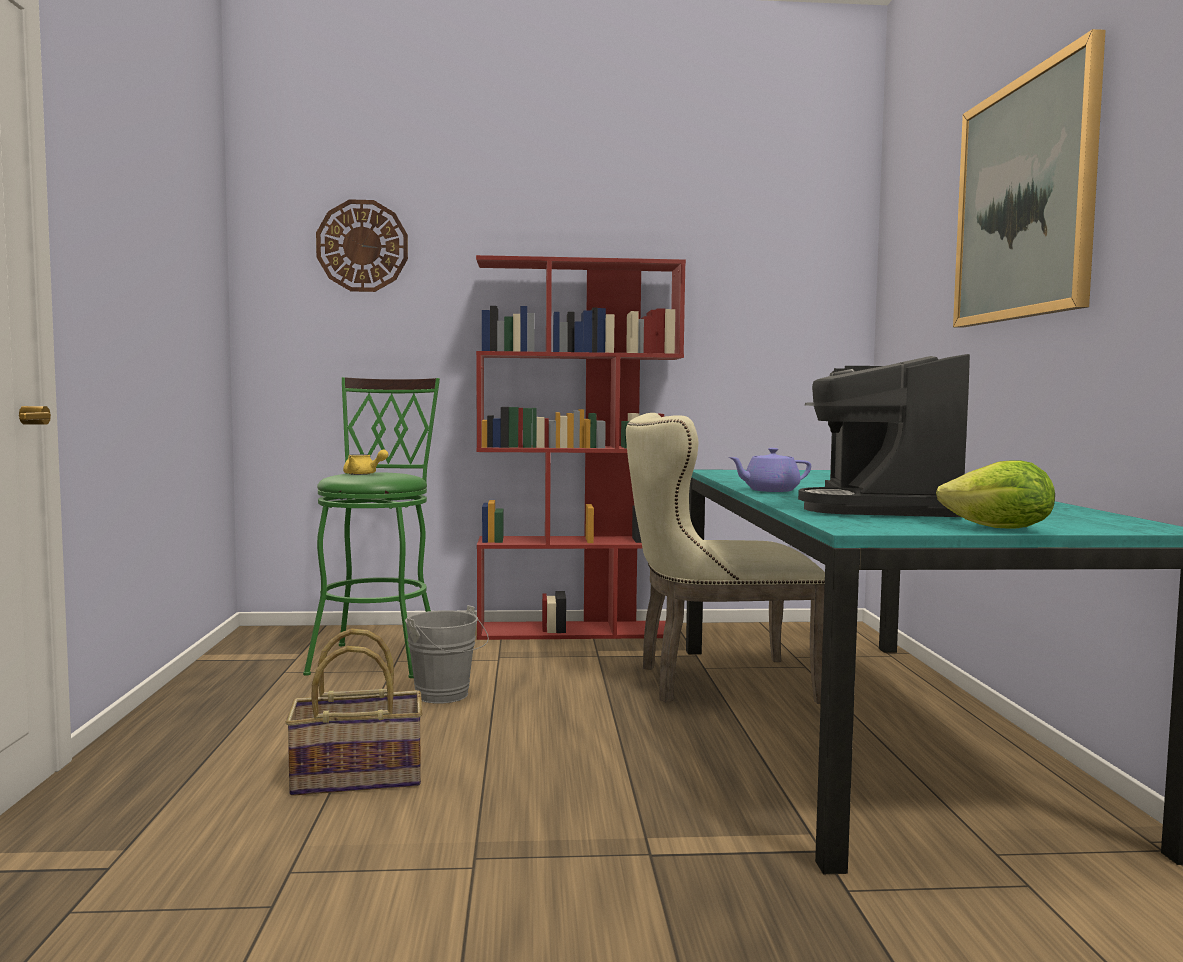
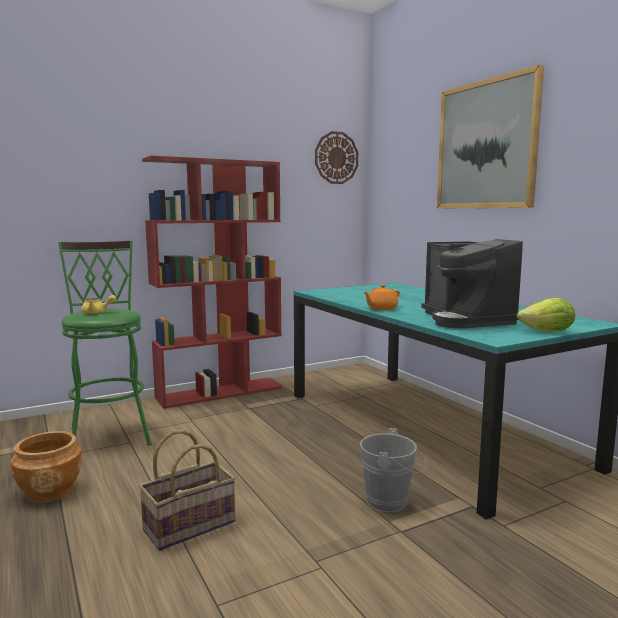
camera: 25 degrees left, 5 degrees up
(242, 706) = (50, 491): none -> brown planter
(362, 246) = (54, 143): wall clock -> wall clock (336, 158)
(446, 696) = (185, 454): grey bucket -> grey bucket (391, 502)
(714, 682) = (328, 414): beige chair -> none
(770, 490) = (381, 308): purple teapot -> orange teapot

